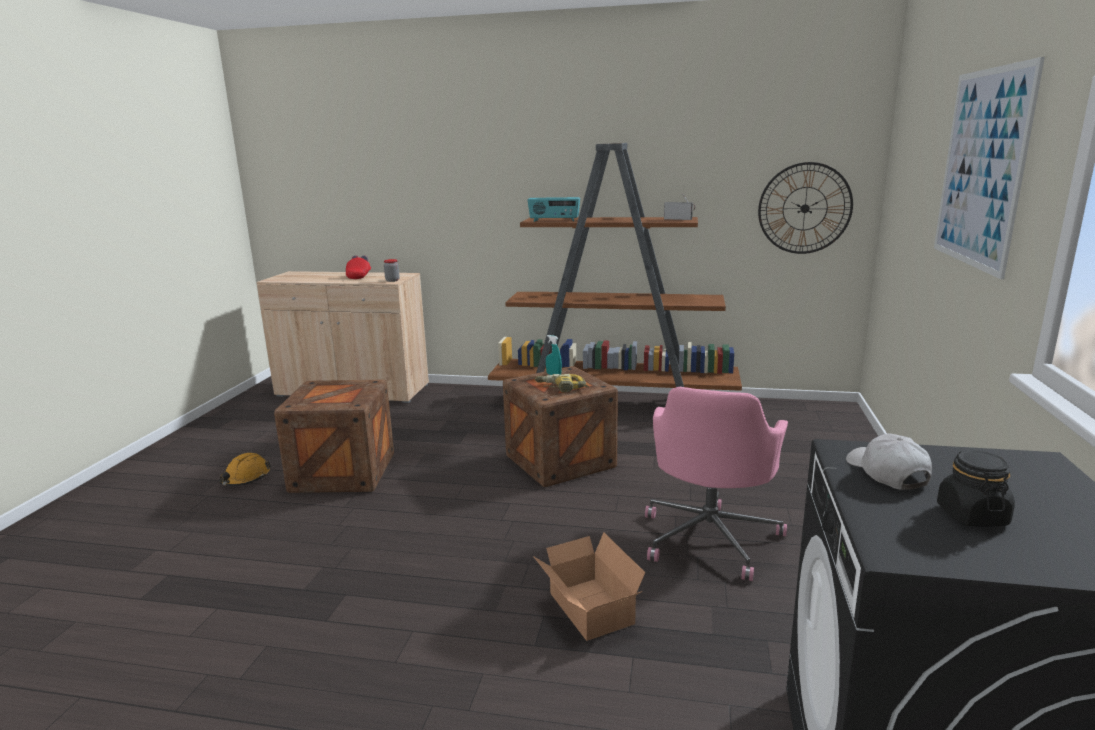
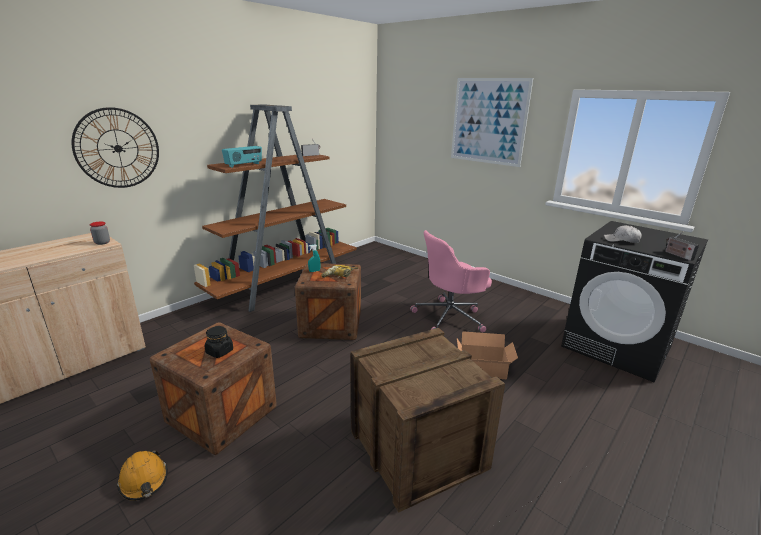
camera: 60 degrees left, 5 degrees up
(359, 276) = (43, 249): red cap -> none
(360, 602) = (418, 449): none -> crate
(710, 537) = (450, 317): pink office chair -> pink office chair turned 105 degrees clockwise
(804, 208) = (349, 143): wall clock -> wall clock (118, 148)
(896, 545) = (677, 255): none -> radio
(971, 515) = (656, 242): black jar -> black jar (219, 351)

